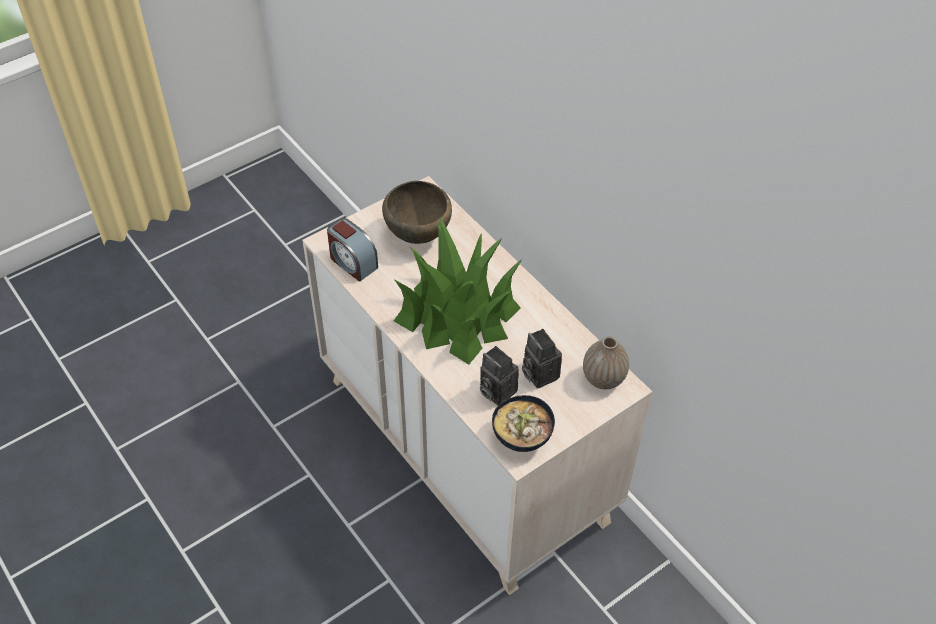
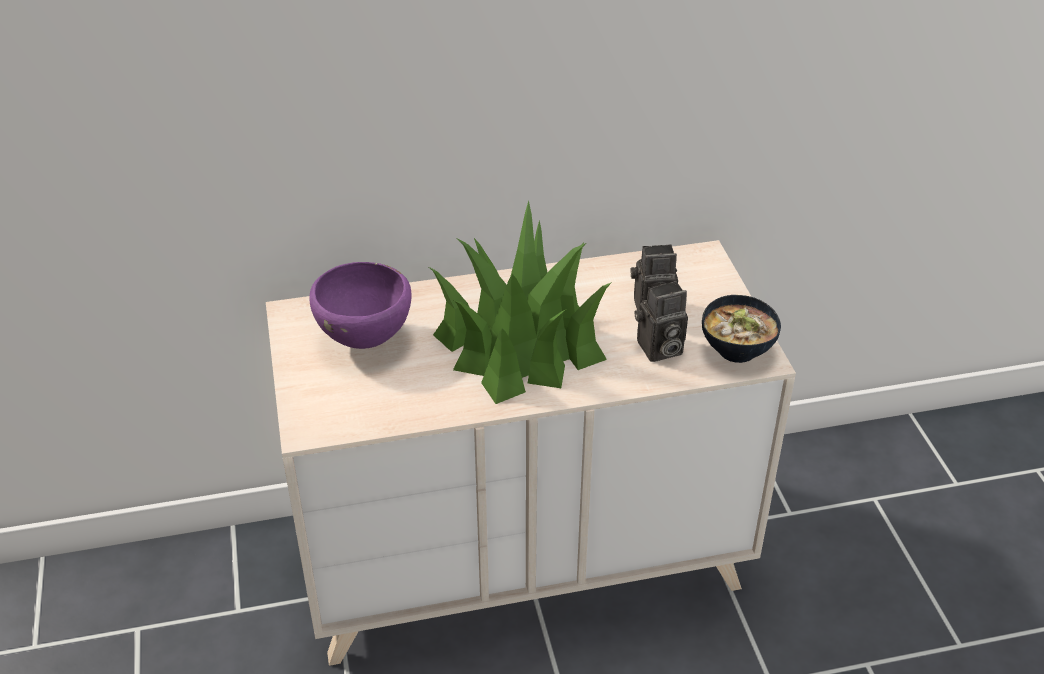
camera: 65 degrees left, 10 degrees down
(352, 262) = (366, 413): alarm clock -> none
(419, 236) = (366, 340): brown bowl -> purple bowl
(603, 379) = (684, 266): vase -> none

